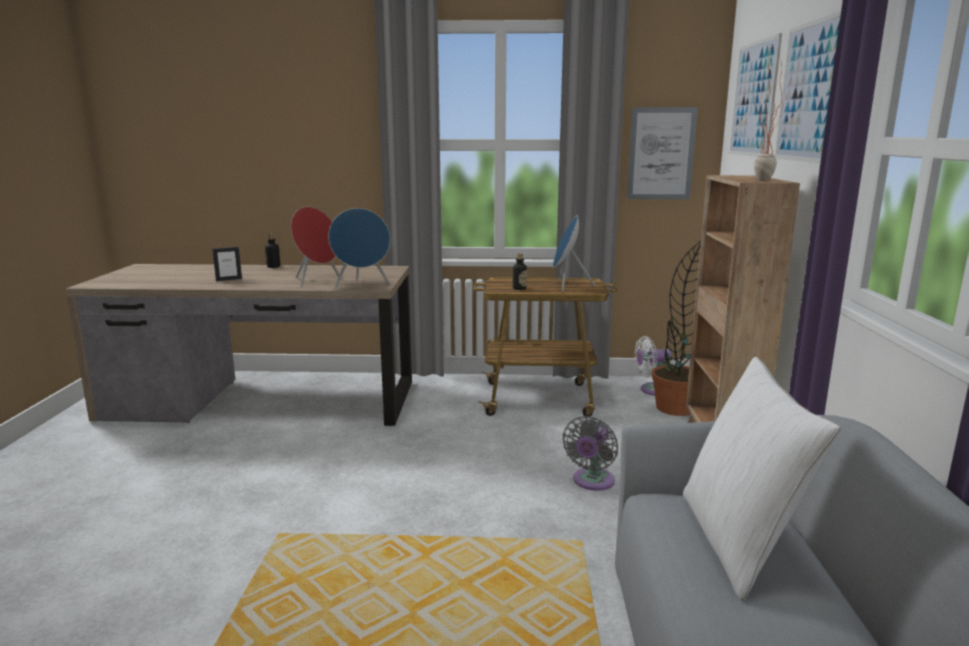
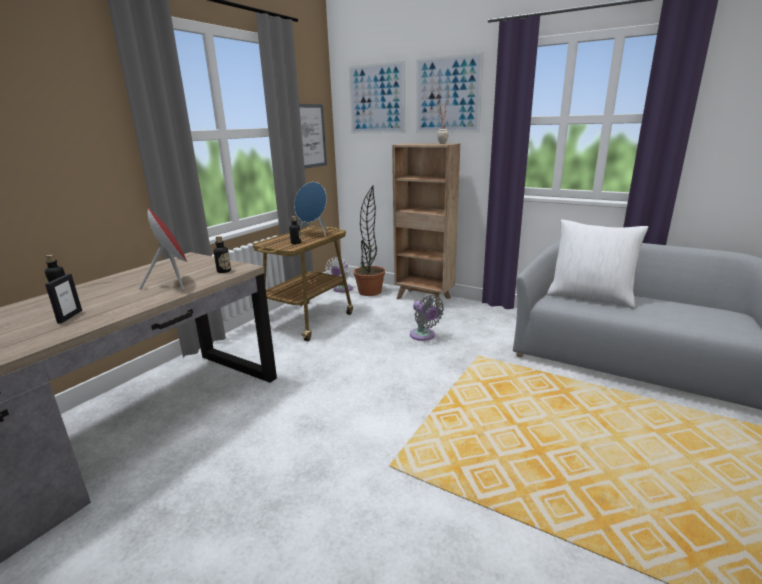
camera: 60 degrees left, 5 degrees up
(361, 285) = (224, 271): blue speaker -> bottle

